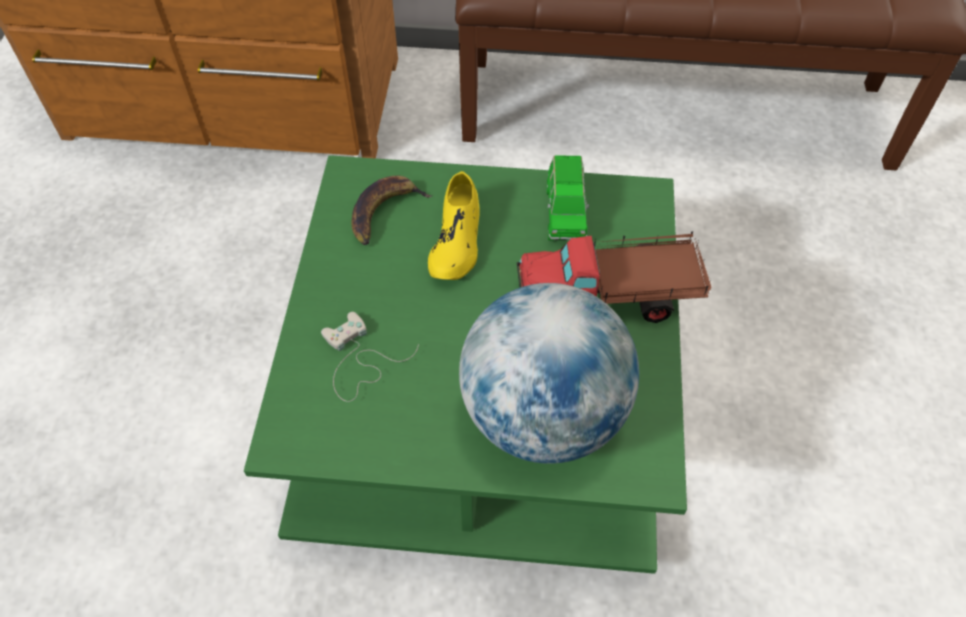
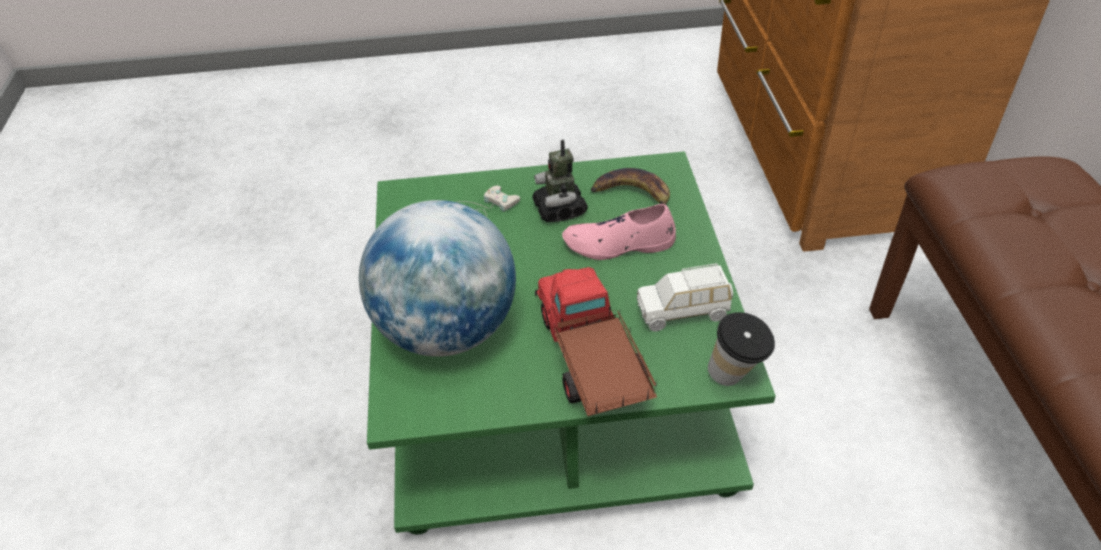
camera: 80 degrees right, 10 degrees down
(382, 280) = (560, 209): none -> toy robot
(456, 240) = (619, 244): yellow shoe -> pink shoe
(565, 213) = (683, 312): green toy car -> white toy car
(651, 197) = (736, 377): none -> cup

